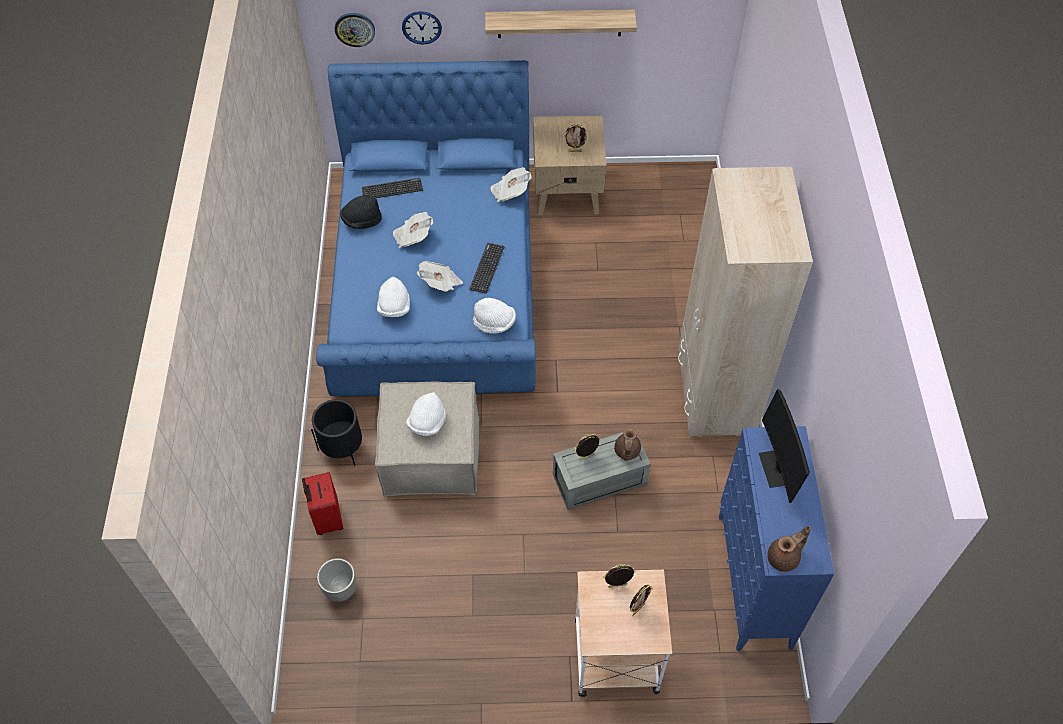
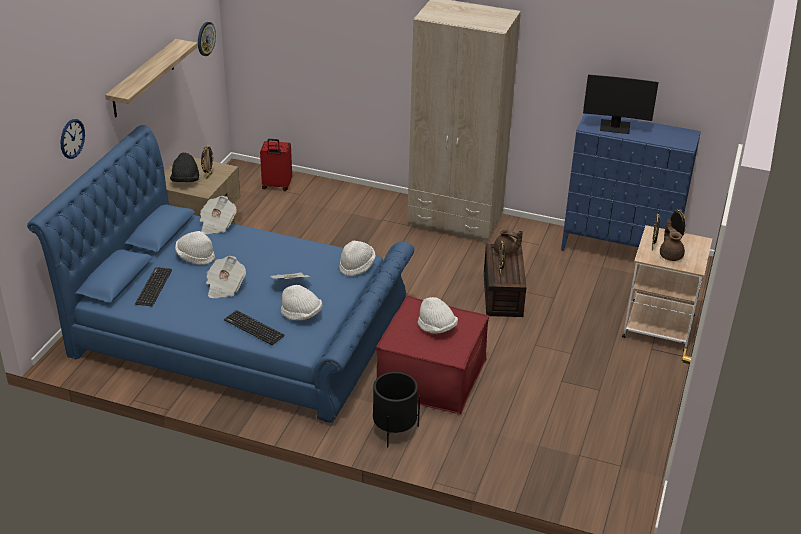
camera: 70 degrees left, 20 degrees down
(327, 519) = (467, 456): red suitcase -> red suitcase (276, 186)
(340, 589) = (545, 463): planter -> none
(355, 29) = (32, 171): wall clock -> wall clock (205, 38)
(361, 220) = (177, 313): black hat -> black hat (185, 181)
(431, 454) = (431, 376): beige ottoman -> red ottoman
(450, 198) = (195, 257): none -> white hat
(487, 268) = (293, 256): keyboard -> keyboard (254, 328)
(598, 481) = (504, 295): grey storage box -> brown storage box
(784, 558) = (683, 143): brown teapot -> brown teapot (670, 255)

